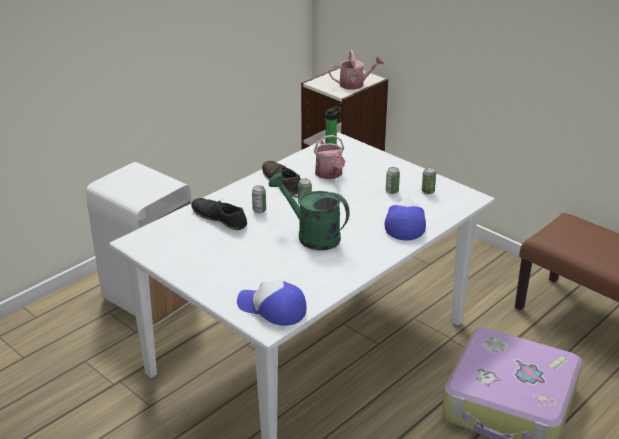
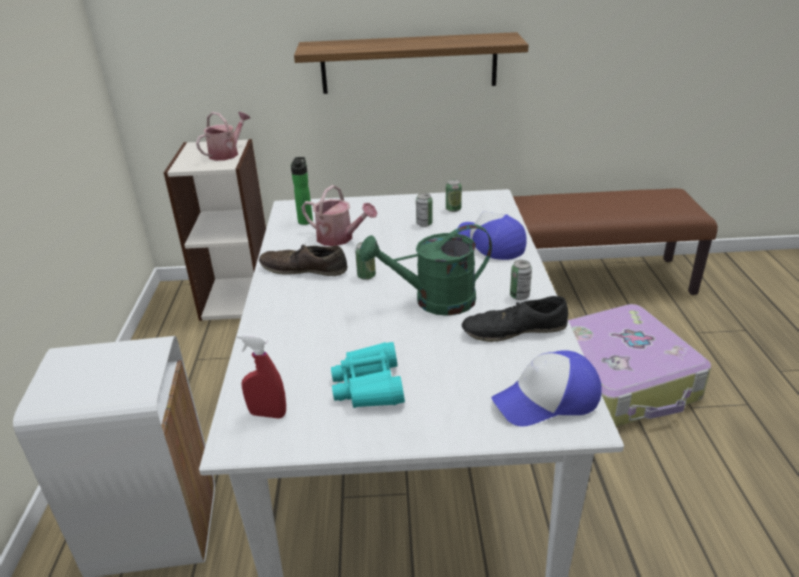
camera: 45 degrees left, 0 degrees up
(159, 238) = (267, 414): none -> red spray bottle
(213, 253) = (369, 386): none -> turquoise binoculars
(219, 218) = (302, 343): black shoe -> black shoe (514, 329)
(259, 210) = (332, 309): can -> can (519, 296)
(512, 62) = (409, 63): none -> shelf

